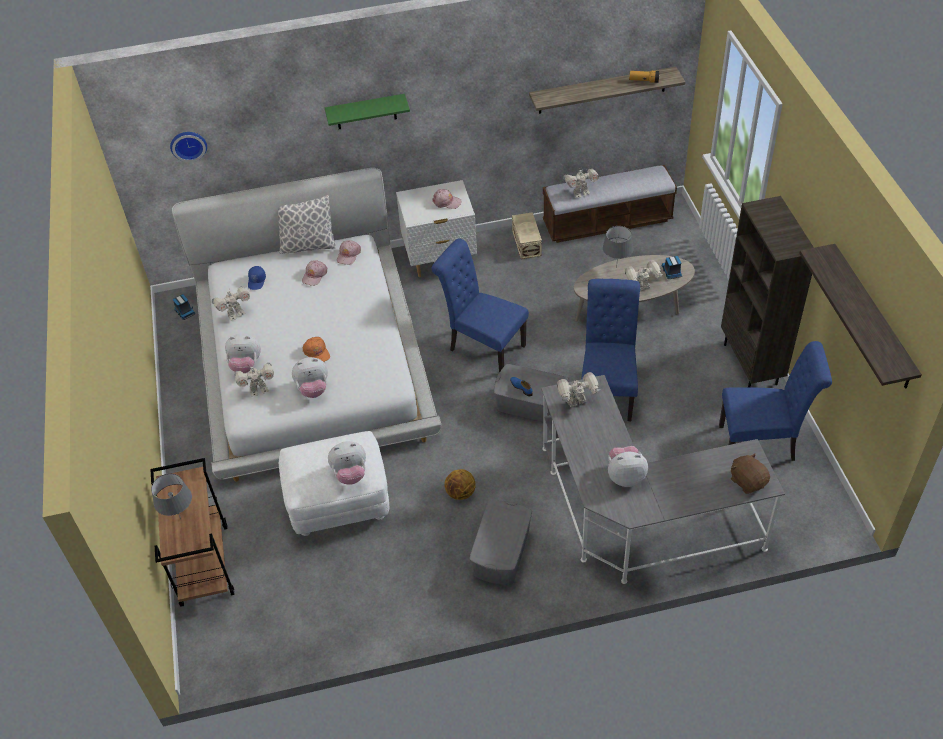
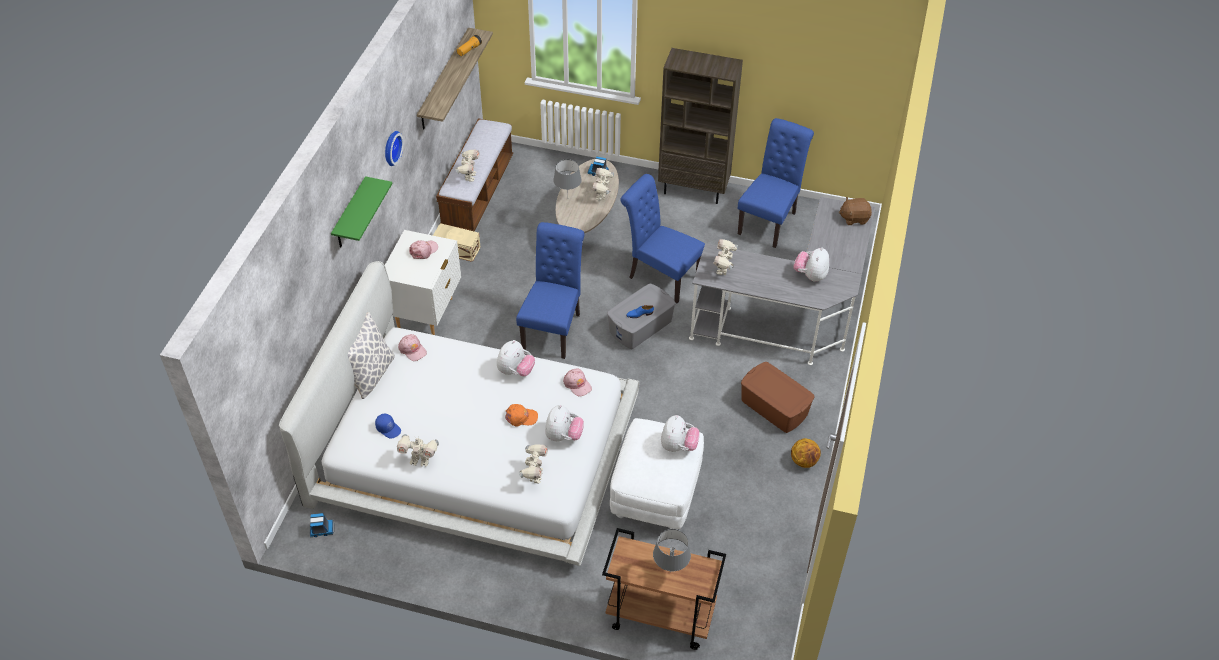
camera: 65 degrees left, 0 degrees up
(188, 144) = (267, 355): wall clock -> wall clock (391, 147)
(235, 314) = (420, 460): toy robot -> toy robot turned 105 degrees clockwise
(245, 365) = (495, 475): plush toy -> plush toy (515, 371)
(314, 275) = (418, 383): pink cap -> pink cap (577, 384)
(460, 493) = (700, 408): basketball -> basketball (804, 461)
(483, 346) = (553, 328): blue chair -> blue chair turned 135 degrees clockwise
(501, 552) = (774, 407): grey storage box -> brown storage box
(872, 317) = (827, 64): shelf -> none

